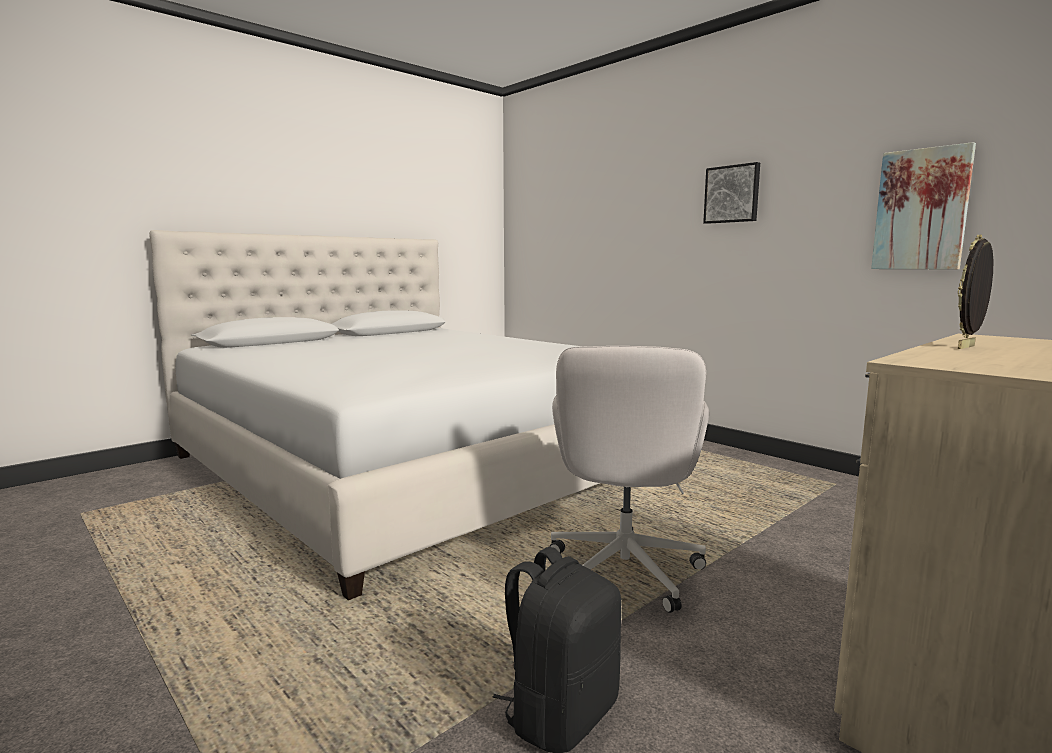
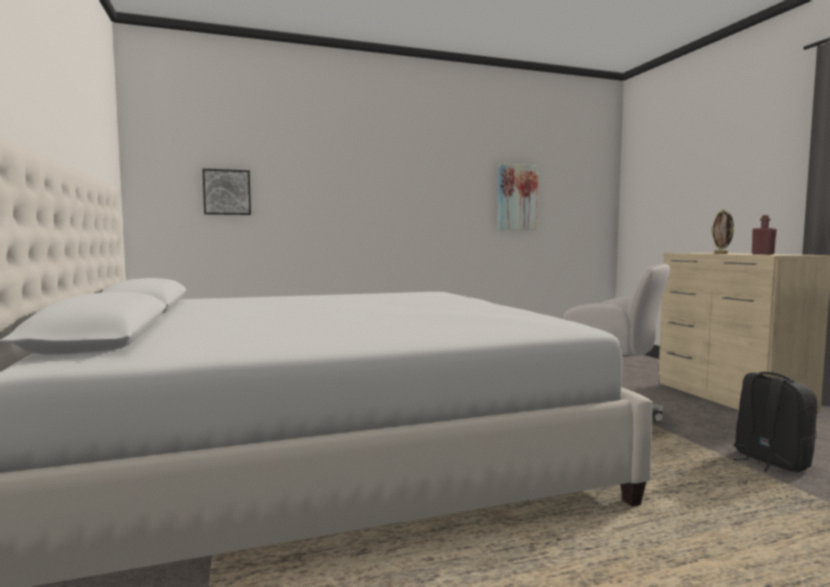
camera: 65 degrees left, 5 degrees down
(732, 194) = (408, 175): picture -> picture (227, 192)
(992, 360) = (762, 254): none -> red bottle

